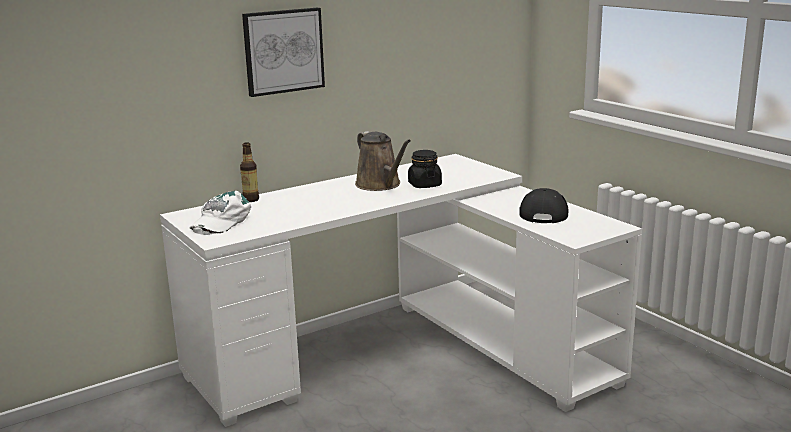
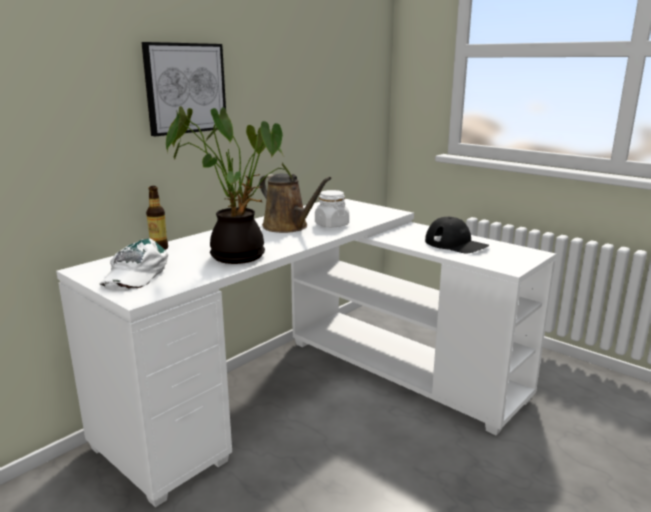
camera: 15 degrees left, 0 degrees up
(316, 209) = (238, 254): none -> potted plant
(424, 185) = (331, 225): black jar -> white jar
(544, 212) = (456, 244): black cap -> black cap turned 135 degrees clockwise

